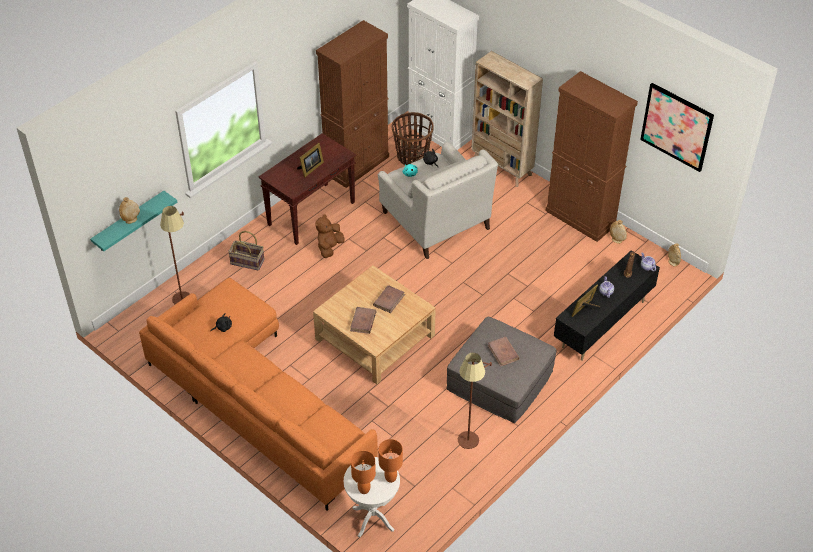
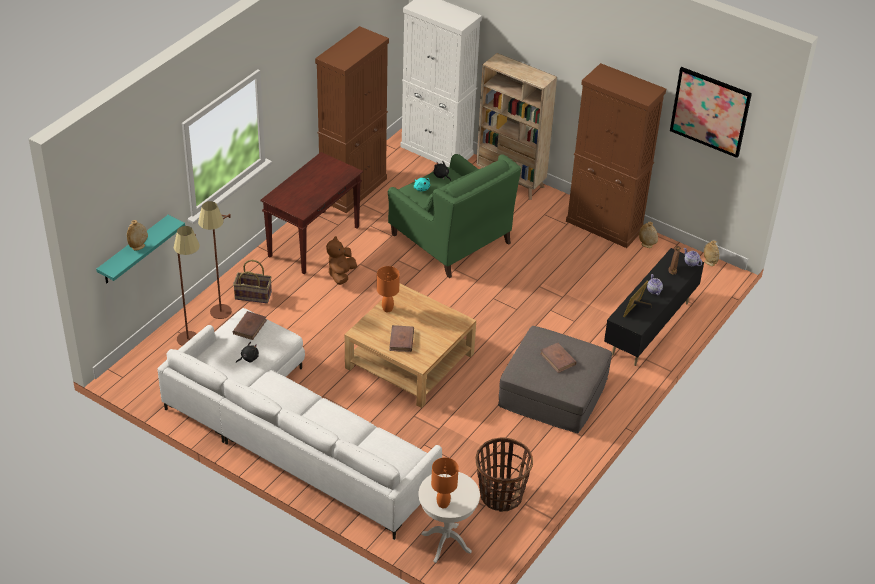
camera: 10 degrees left, 5 degrees down
(256, 399) = (292, 434): orange sofa -> white sofa
(310, 168) = (316, 188): picture frame -> none
(389, 300) = (425, 317): brown book -> brown book (250, 327)
(390, 478) = (469, 490): orange table lamp -> orange table lamp (387, 309)
(412, 156) = (412, 177): basket -> basket (500, 496)
(435, 220) = (450, 238): white armchair -> green armchair
(468, 448) = (534, 463): brown floor lamp -> brown floor lamp (221, 318)

